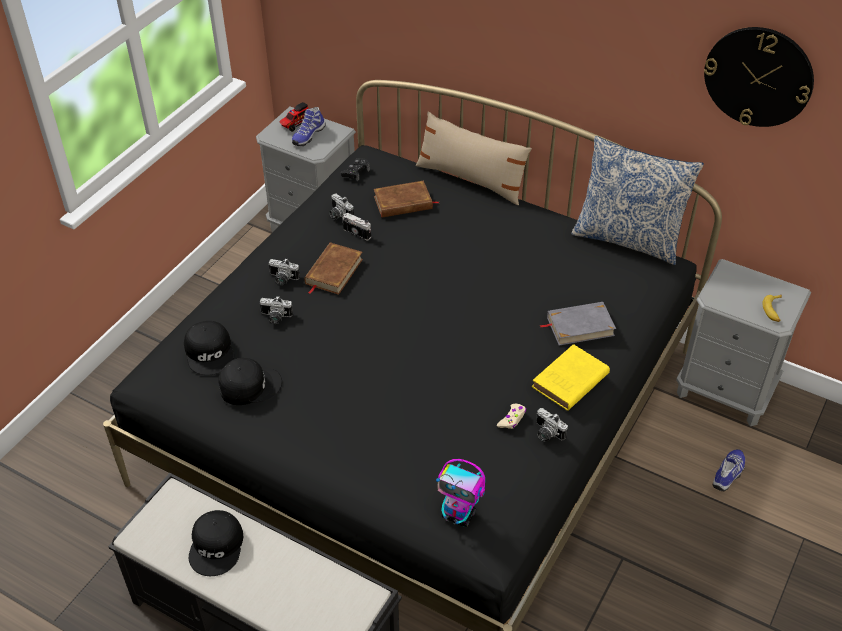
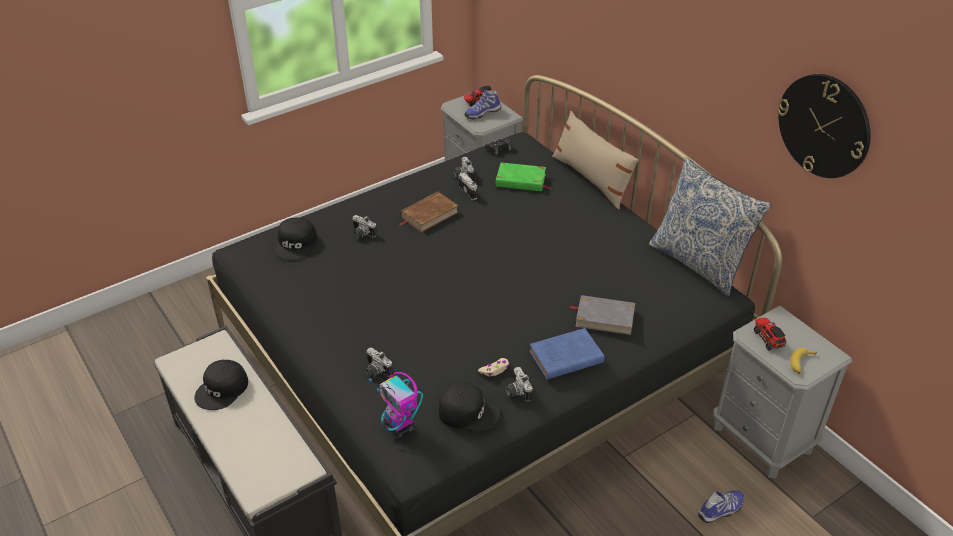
camera: 25 degrees right, 5 degrees down
(249, 385) = (308, 276): black cap -> black cap (468, 411)
(282, 279) = (386, 209): camera -> camera (375, 371)
(403, 203) = (521, 180): brown book -> green book
(569, 382) = (564, 357): yellow book -> blue book
(731, 296) = (768, 339): none -> toy truck

